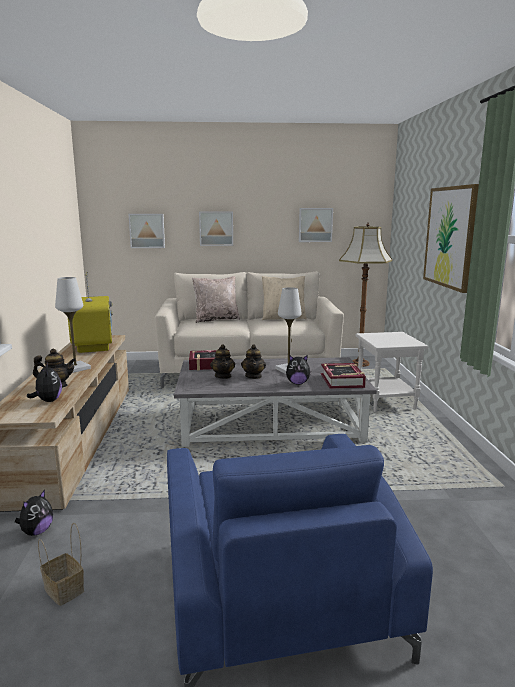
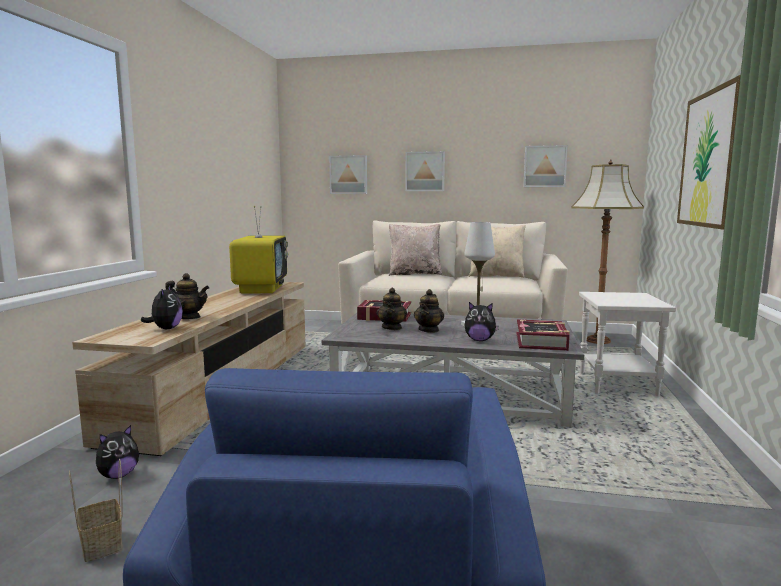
camera: 15 degrees right, 5 degrees down
(75, 368) = (223, 305): white table lamp -> none

